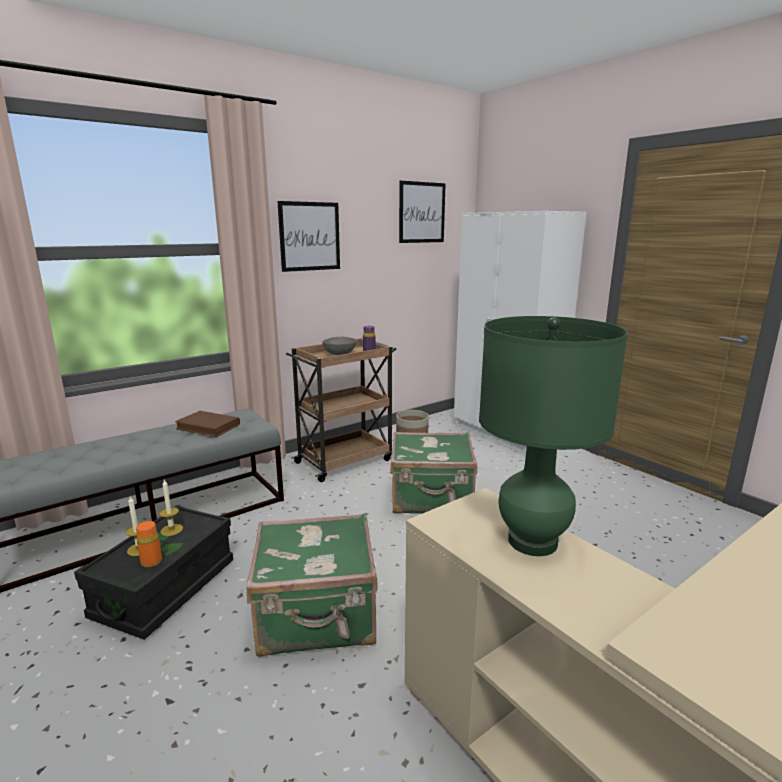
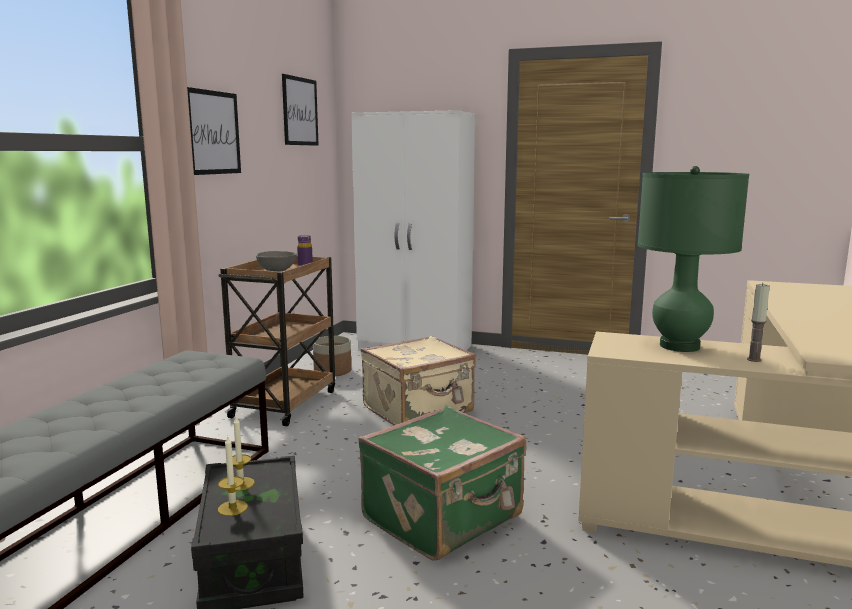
camera: 35 degrees left, 5 degrees down
(151, 562) = (269, 511): orange bottle -> none
(208, 427) = (175, 372): brown book -> none
(432, 498) = (419, 410): green suitcase -> beige suitcase
(586, 601) = (754, 360): none -> candle

